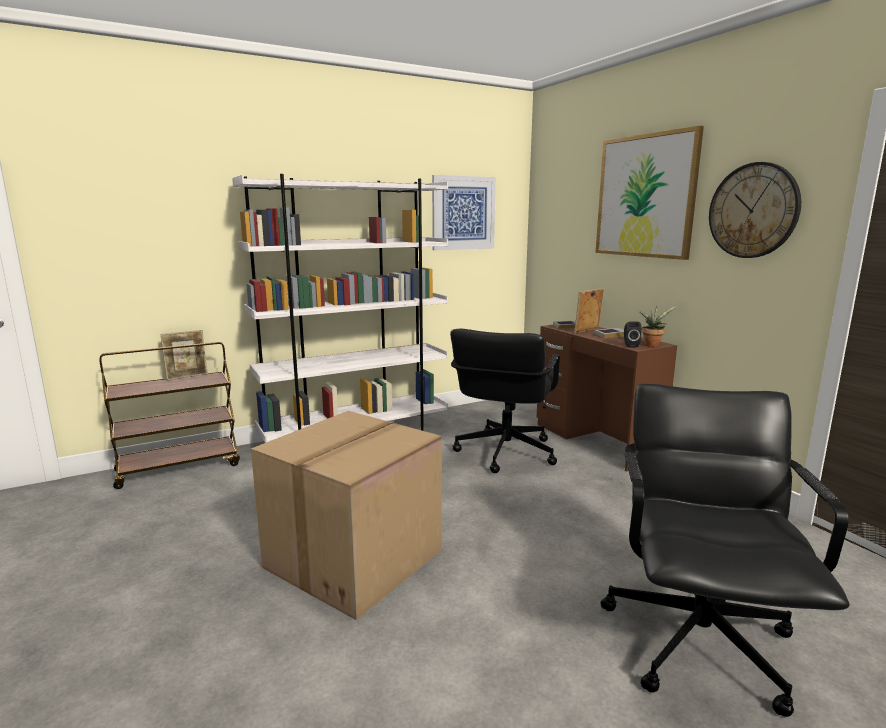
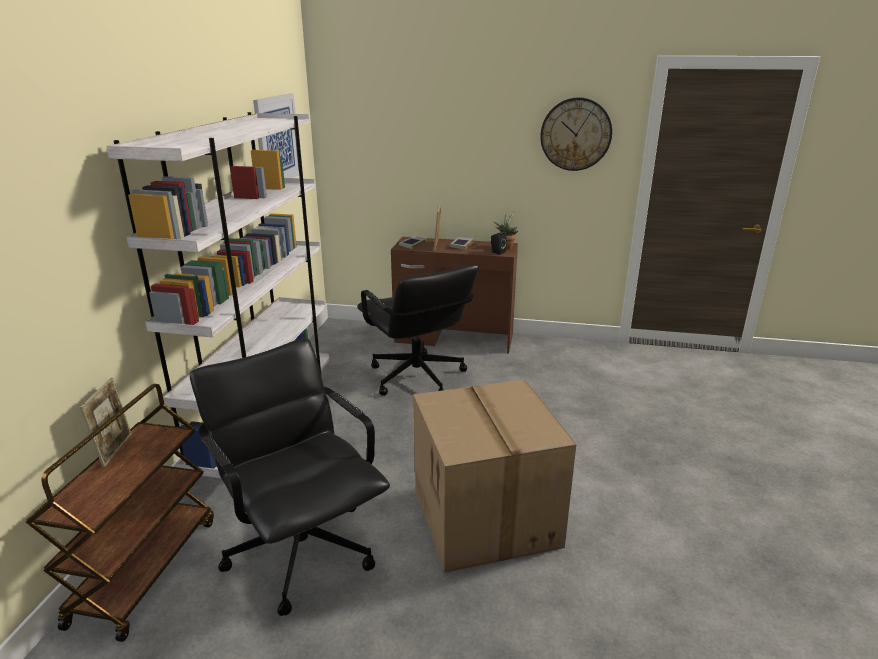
camera: 50 degrees left, 10 degrees up
(645, 196) = (472, 118): picture -> none
(699, 640) = (688, 433): black office chair -> black office chair (302, 549)

